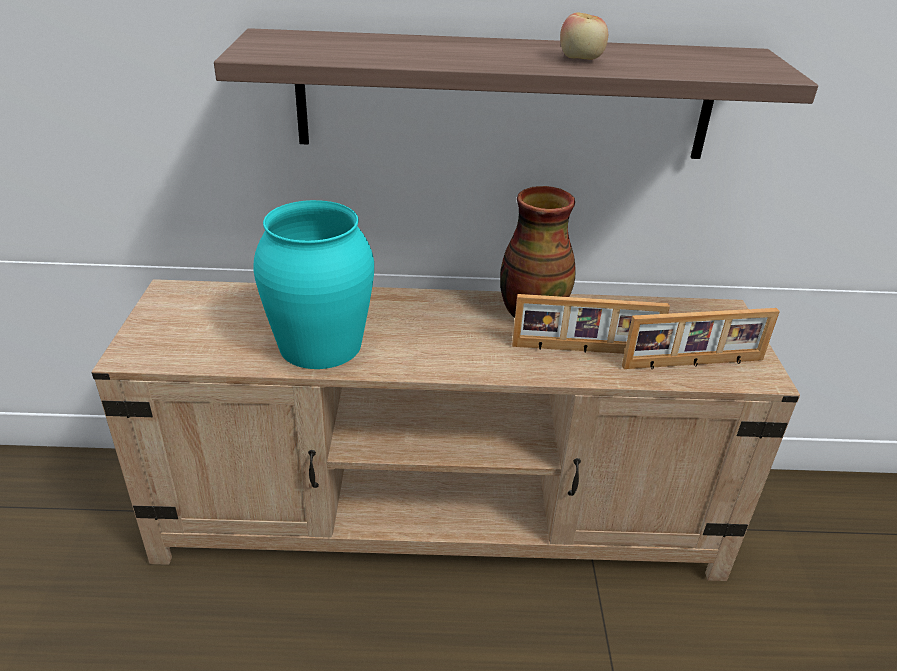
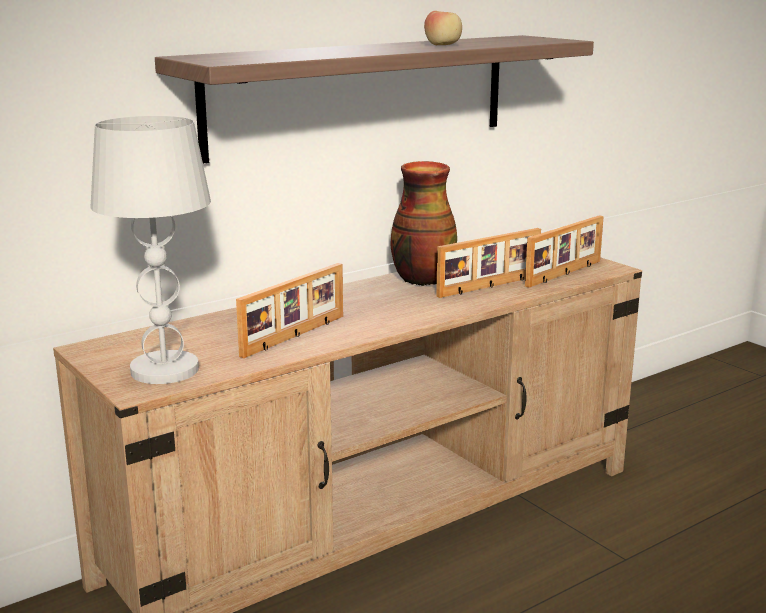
camera: 35 degrees left, 15 degrees down
(175, 341) = (164, 370): none -> white table lamp
(321, 344) = (295, 336): turquoise vase -> picture frame

